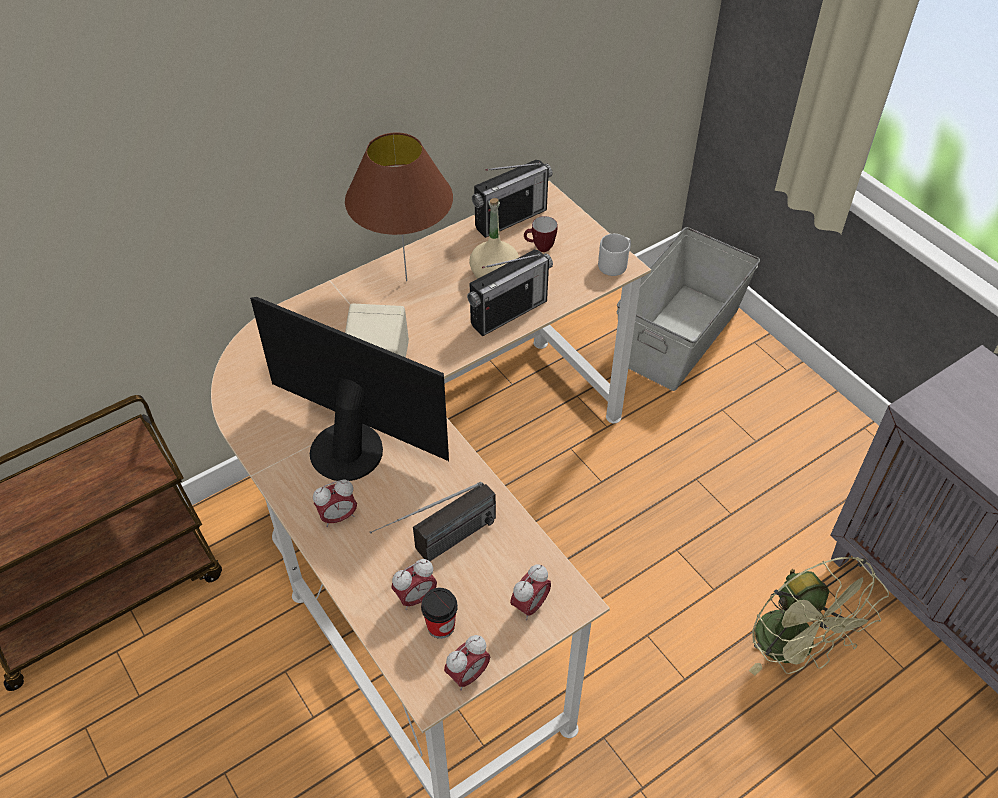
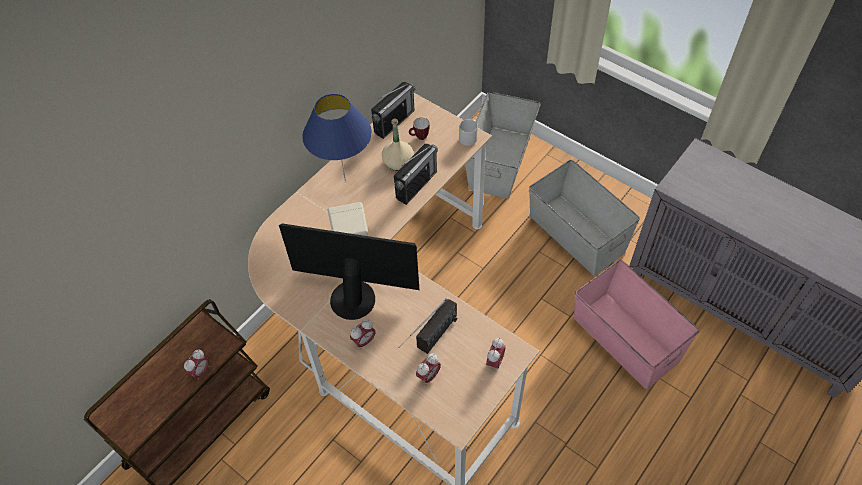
camera: 15 degrees left, 5 degrees up
(406, 280) = (344, 179): brown table lamp -> blue table lamp
(441, 626) = (449, 388): cup -> none
(468, 675) = (475, 411): alarm clock -> alarm clock (200, 371)
(763, 469) = (576, 234): none -> grey storage box
(794, 648) = (625, 338): green fan -> pink storage box

